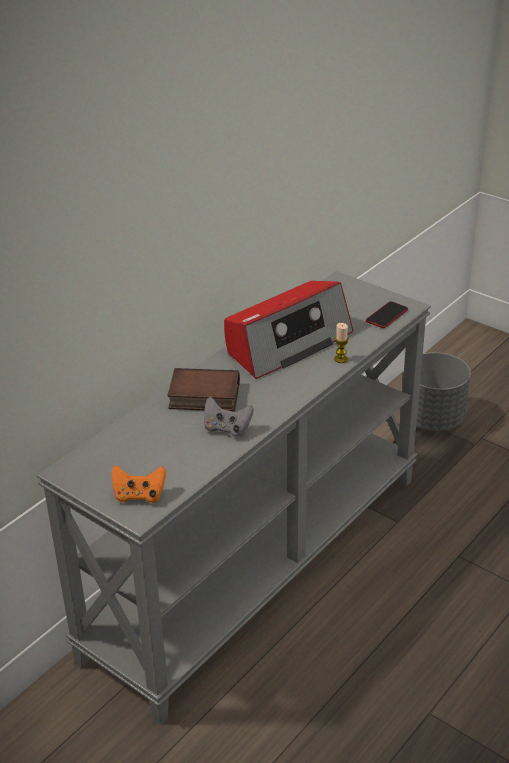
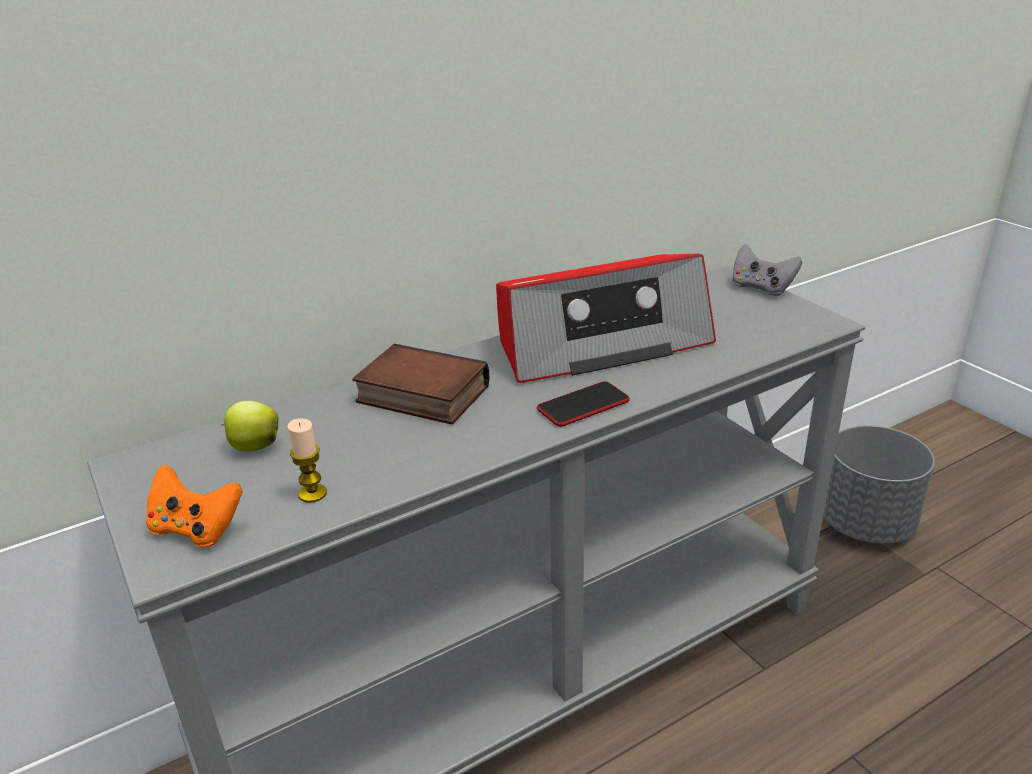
camera: 20 degrees right, 5 degrees down
(131, 447) = (254, 447): none -> apple
(227, 429) = (421, 449): grey game controller -> grey game controller (761, 288)
(341, 359) = (675, 378): candle -> candle (312, 494)
(386, 315) = (783, 329): phone -> phone (583, 405)

